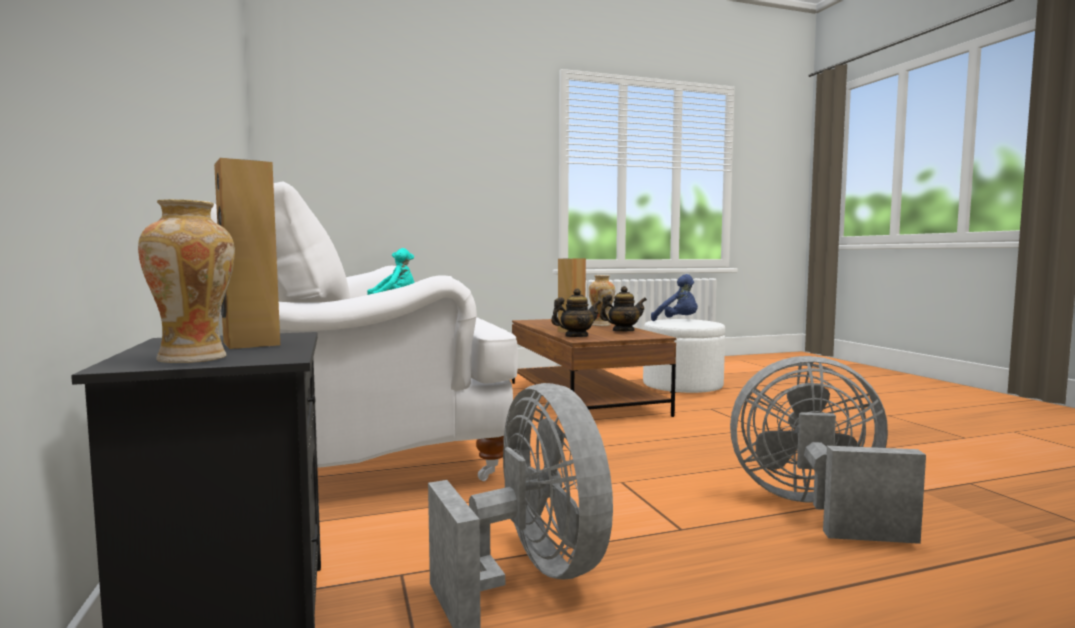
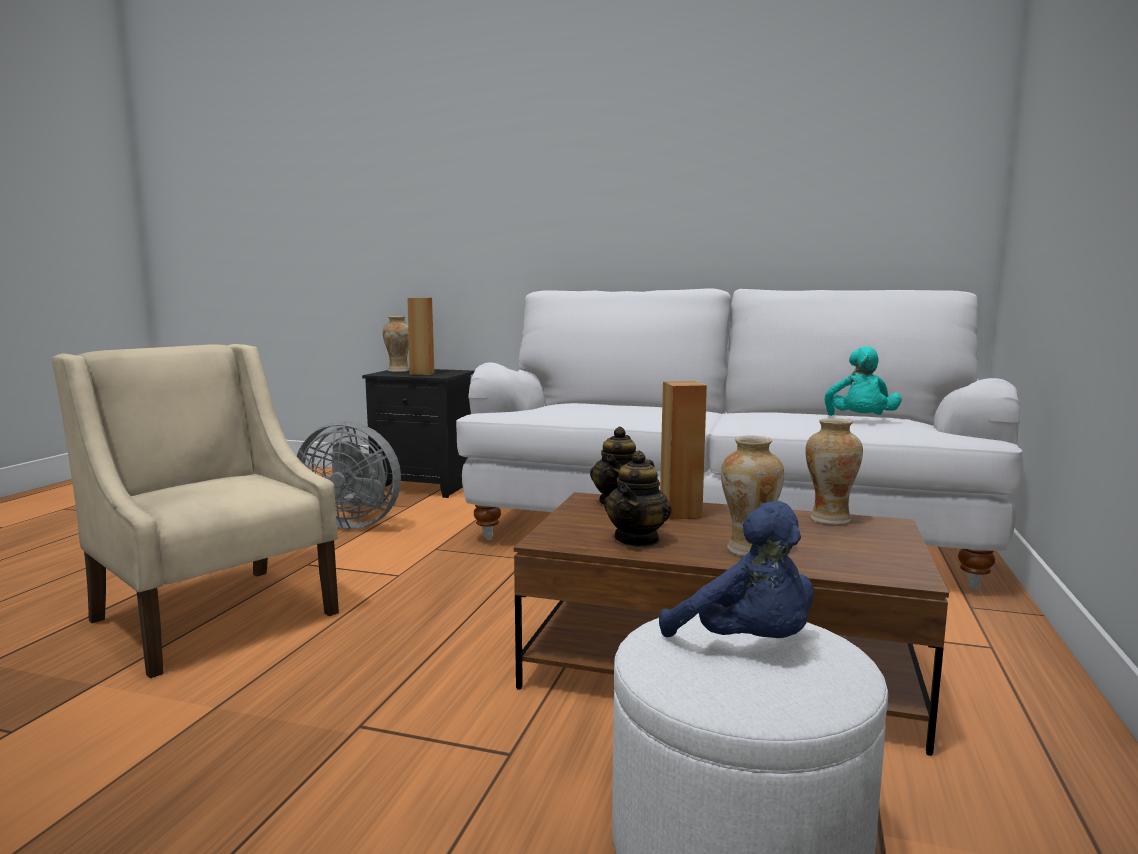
camera: 125 degrees right, 5 degrees up
(535, 323) = (829, 519): none -> vase
(678, 321) = (747, 644): blue plush toy -> blue plush toy turned 120 degrees counterclockwise
(815, 508) = (214, 615): grey fan -> beige armchair

